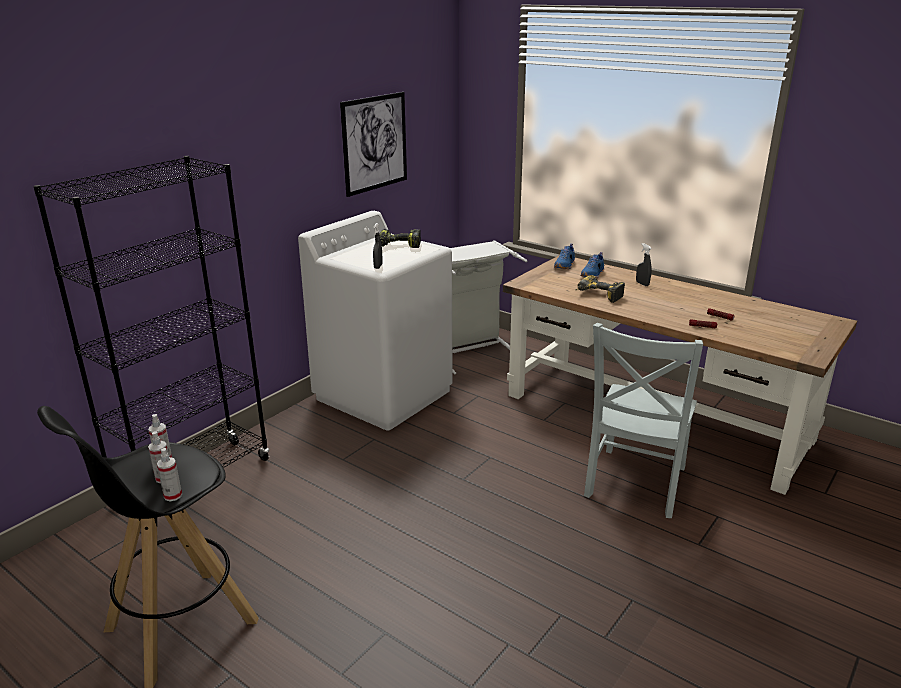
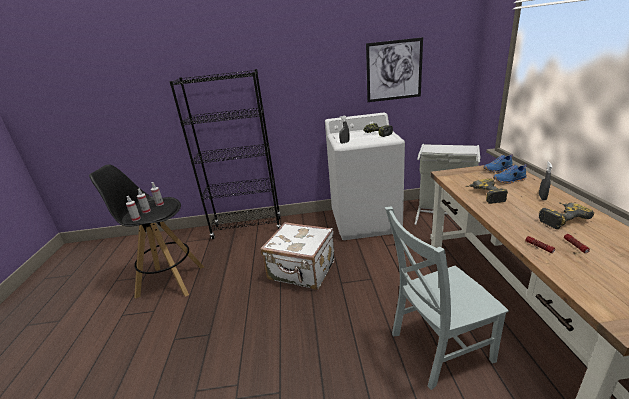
camera: 50 degrees right, 0 degrees up
(393, 493) = (302, 271): none -> white suitcase
(680, 299) = (559, 219): none -> power drill

